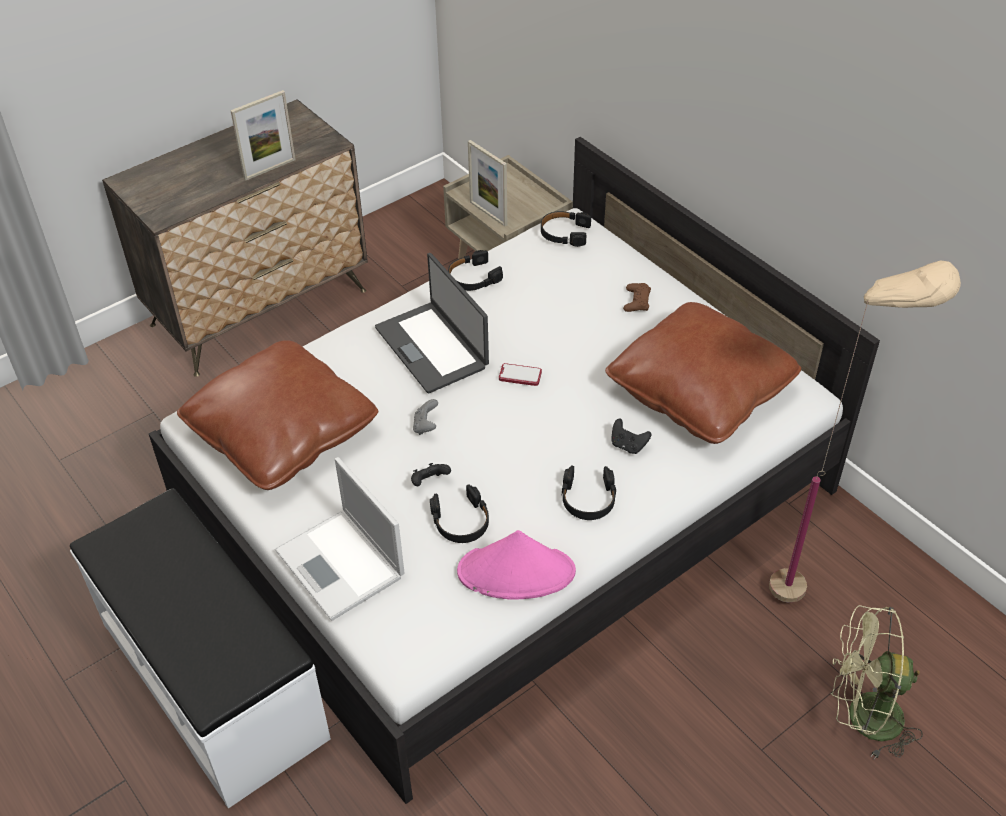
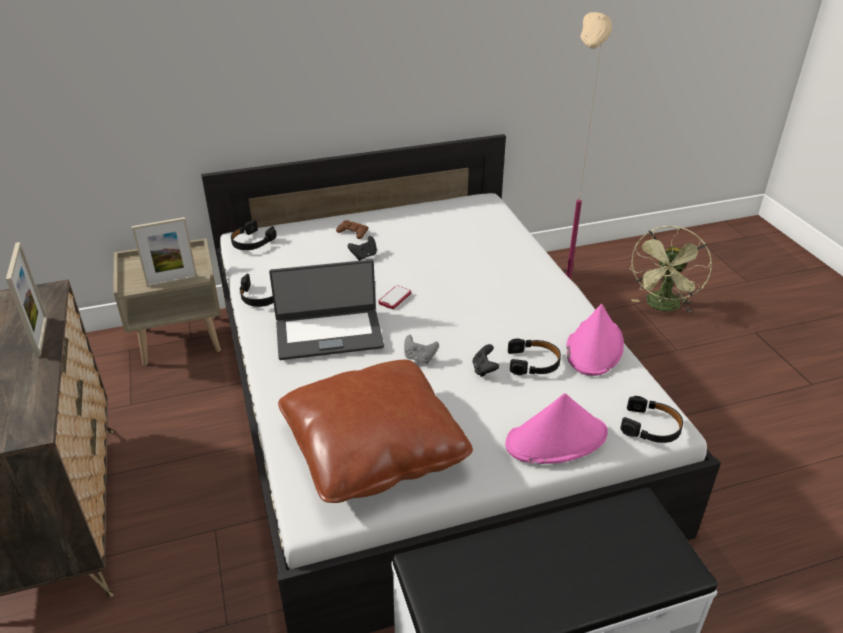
camera: 70 degrees left, 10 degrees down
(341, 565) = (557, 439): laptop -> pink hat
(588, 499) = (536, 300): black headphones -> black headphones (651, 427)
(628, 445) = (493, 271): black game controller -> black game controller (364, 256)
(699, 391) = (458, 232): brown pillow -> none

